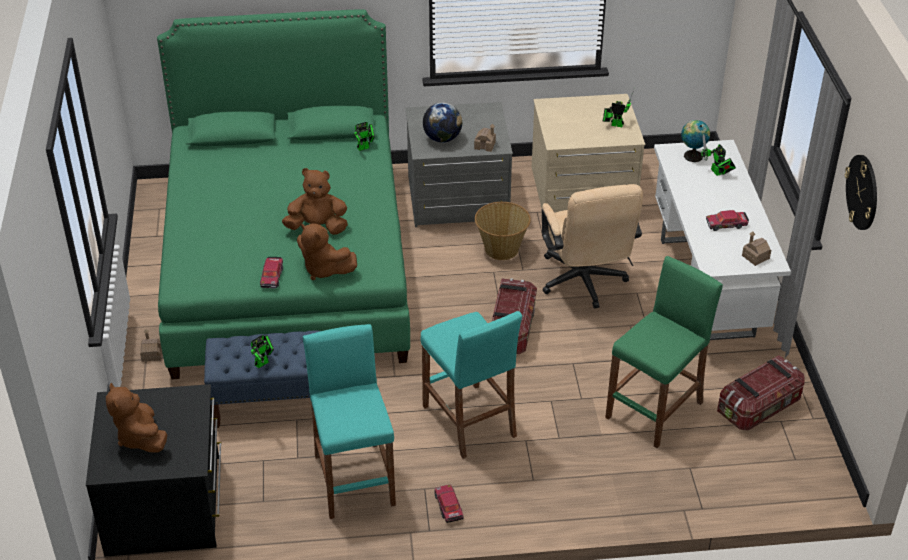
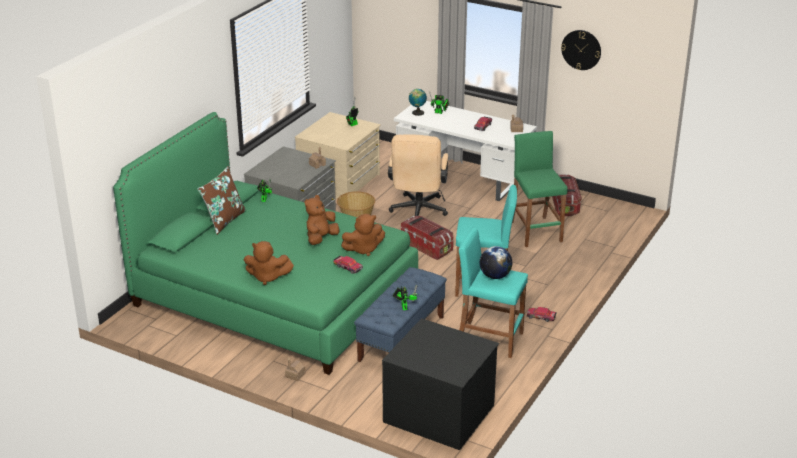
camera: 55 degrees left, 10 degrees down
(140, 437) = (442, 356): brown plush toy -> brown plush toy (267, 277)
(290, 144) = (224, 220): none -> brown pillow
(442, 138) = (292, 174): globe -> globe (495, 276)
(584, 284) = (418, 212): beige office chair -> beige office chair turned 75 degrees clockwise

